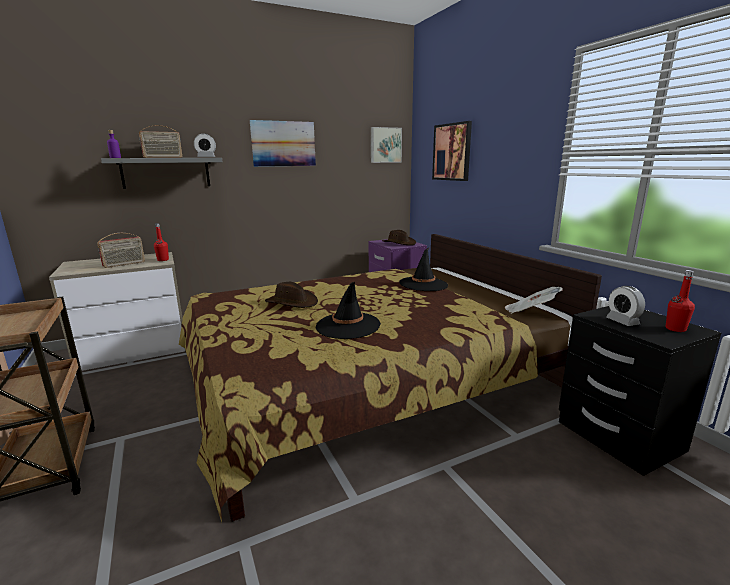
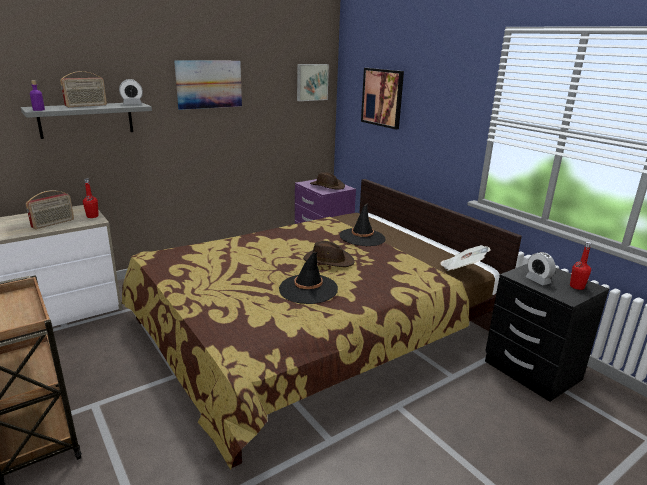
camera: 10 degrees left, 5 degrees up
(292, 302) = (244, 263): brown hat -> brown hat (328, 260)

